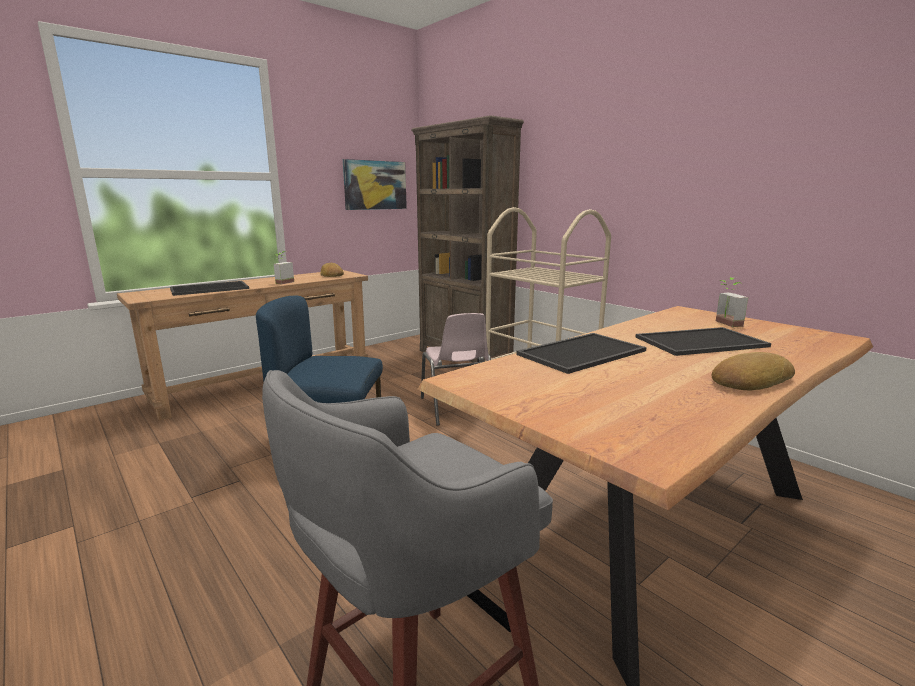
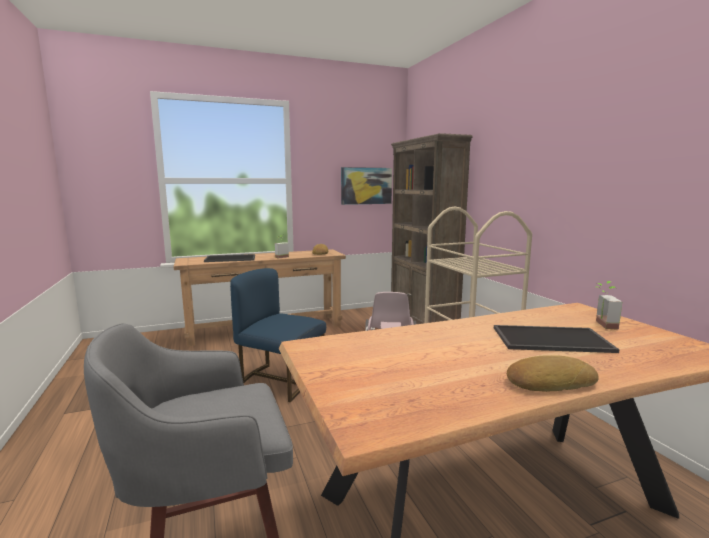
camera: 20 degrees right, 5 degrees down
(582, 353) = (427, 336): tray -> none

